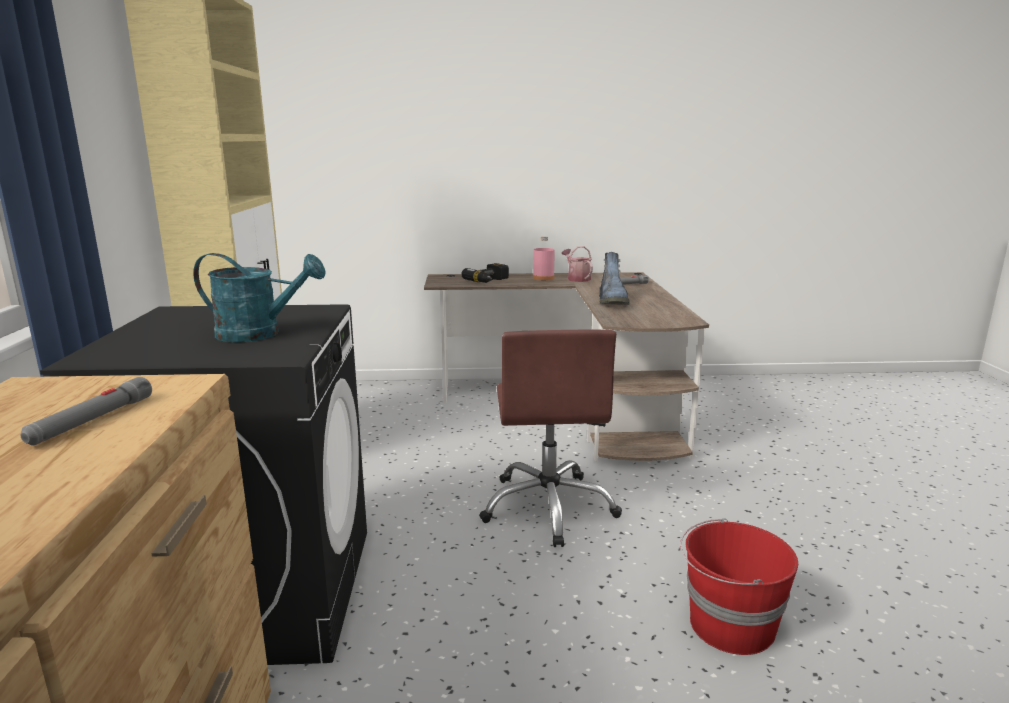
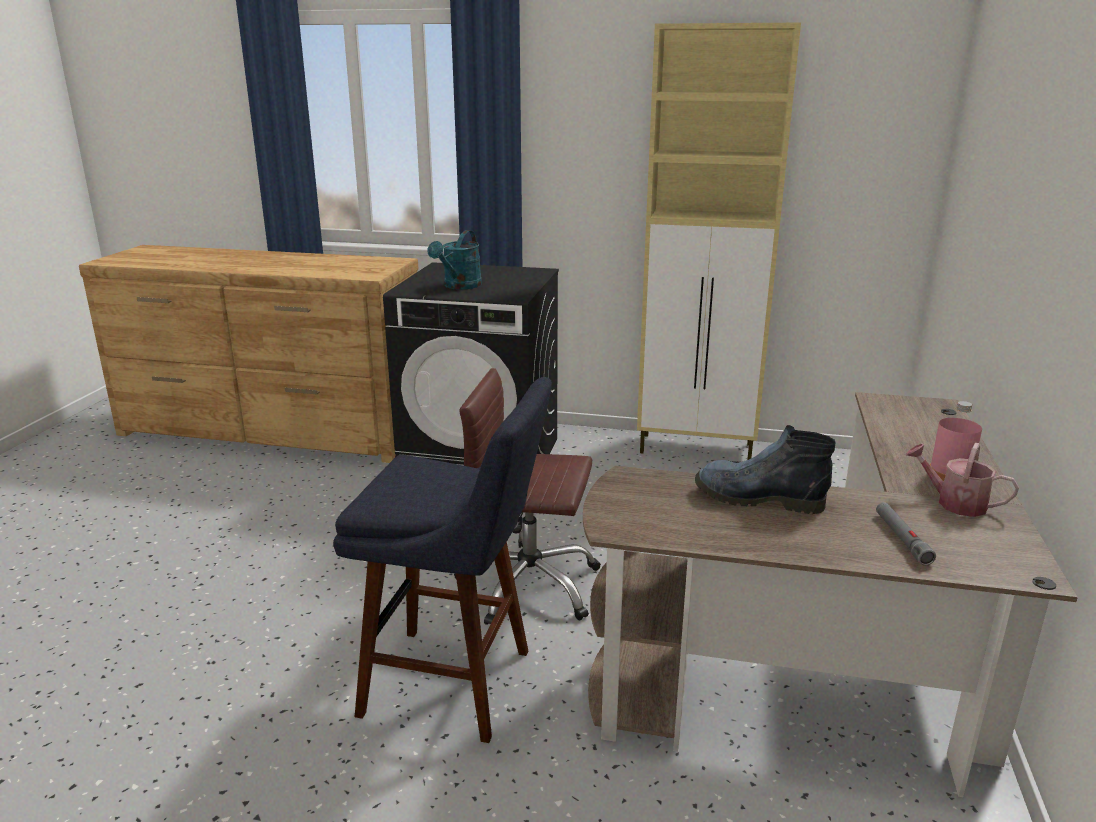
camera: 105 degrees right, 5 degrees up
(92, 421) = (339, 270): grey flashlight -> none
(490, 281) = (908, 432): power drill -> none
(577, 278) = (954, 503): watering can -> watering can turned 135 degrees counterclockwise
(697, 516) = (458, 684): none -> blue stool
(729, 626) = (294, 638): red bucket -> none

